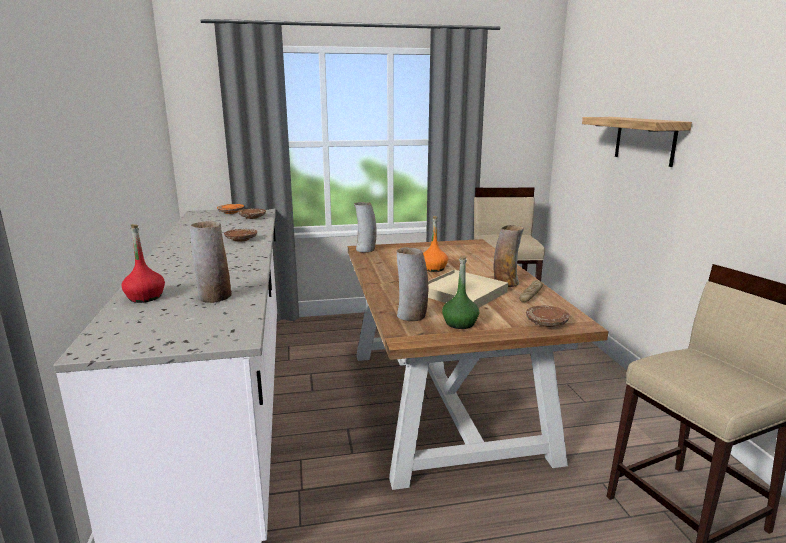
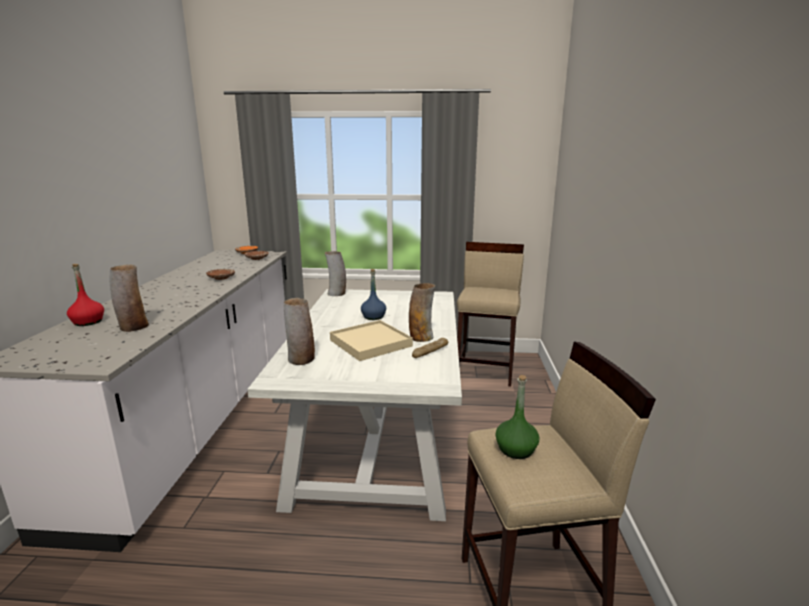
camera: 15 degrees right, 0 degrees up
(433, 268) = (373, 317): orange bottle -> blue bottle
(442, 400) = (376, 438): brown dining table -> white dining table
(460, 323) = (333, 372): green bottle -> green bottle (516, 449)
(546, 323) = (411, 381): brown plate -> none
(645, 140) = (597, 204): shelf -> none

